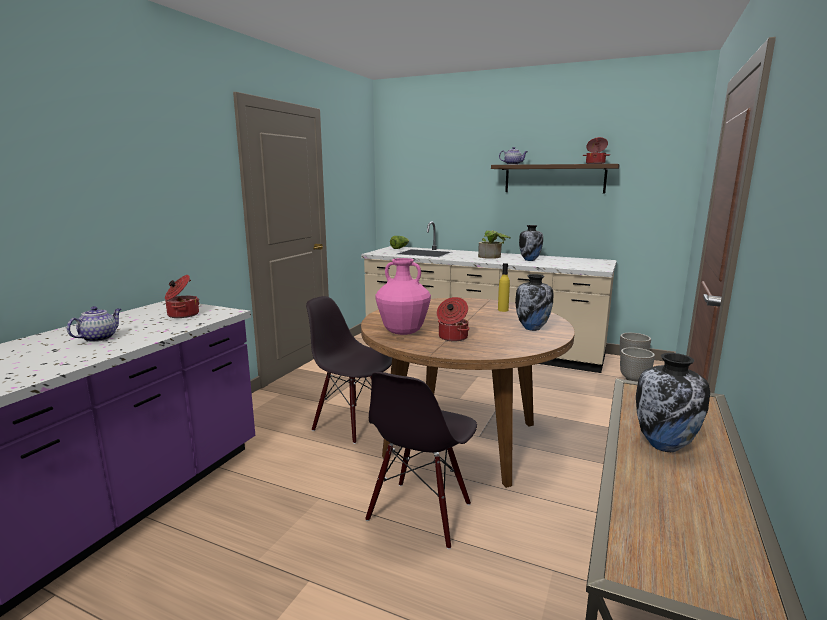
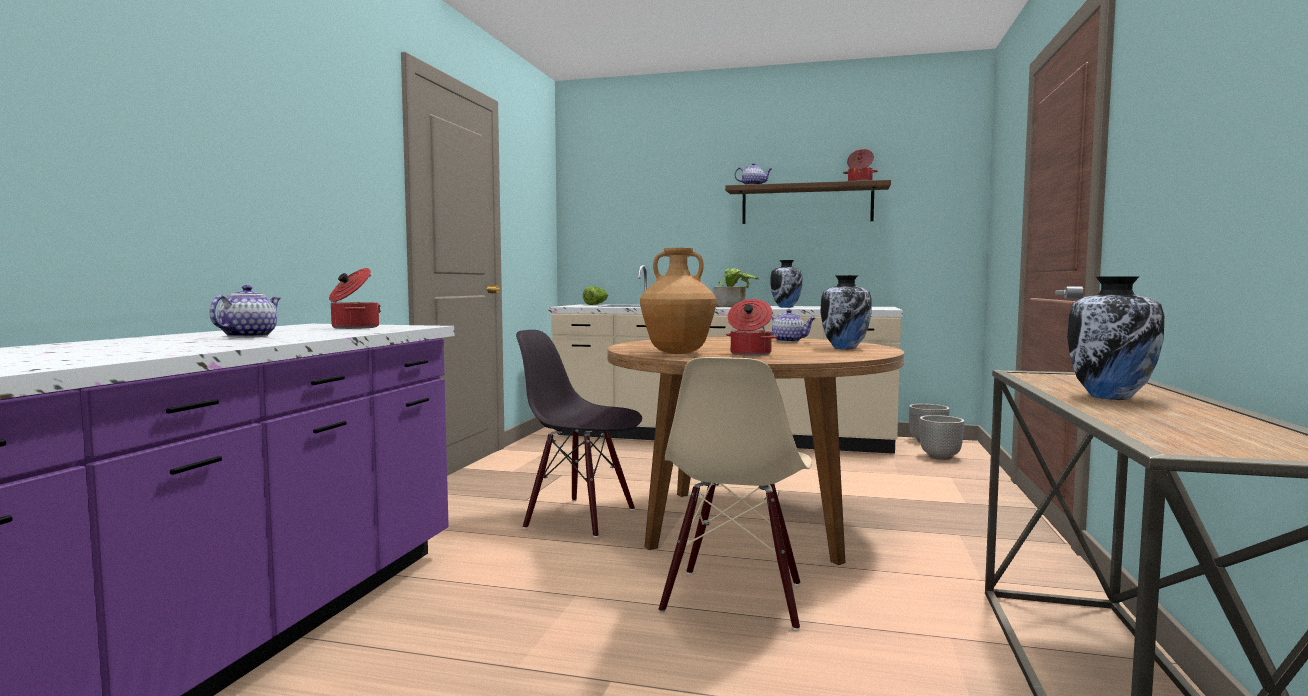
camera: 10 degrees left, 10 degrees down
(402, 332) = (677, 353): pink vase -> brown vase
(420, 513) = (735, 598): black chair -> beige chair
(503, 310) = (789, 341): yellow bottle -> teapot

